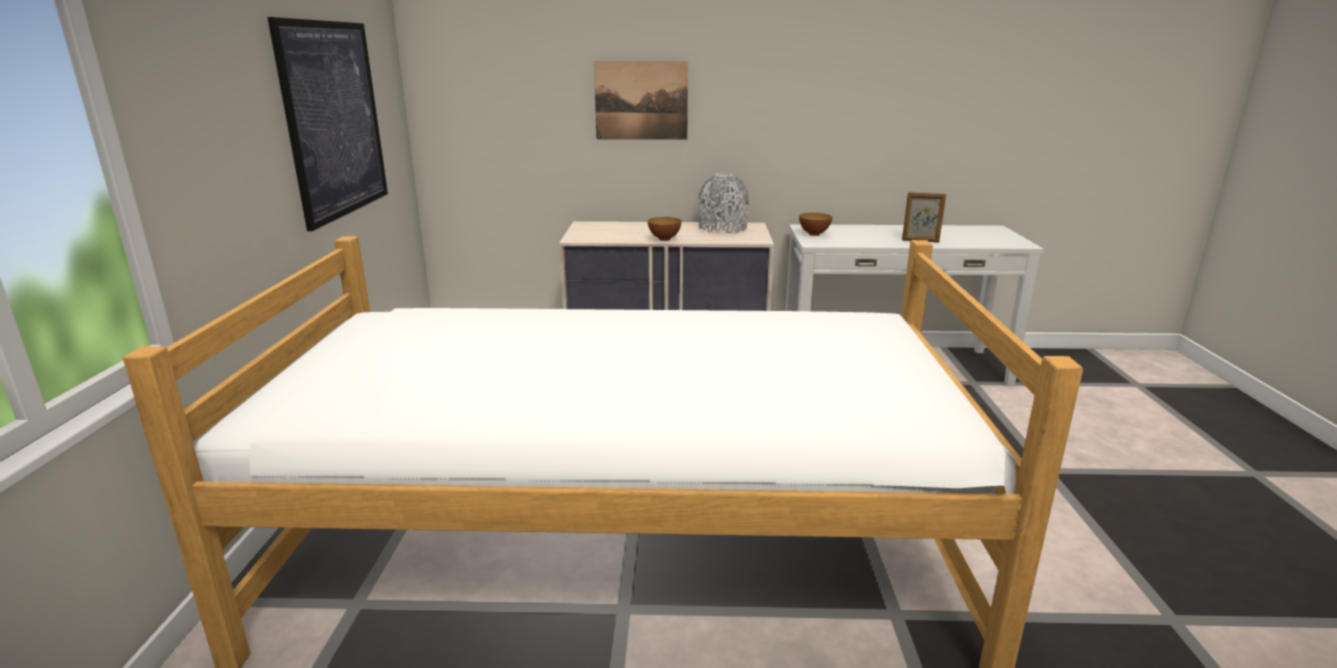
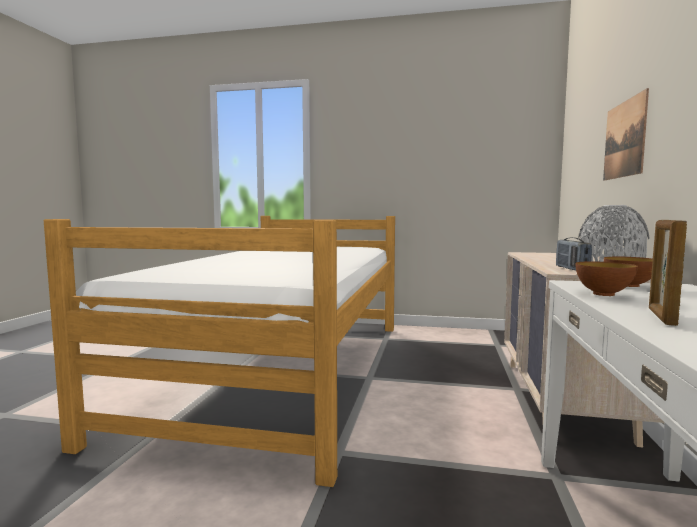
camera: 100 degrees right, 15 degrees down
(334, 120) = (451, 169): picture -> none
(664, 239) = (537, 260): bowl -> bowl (603, 294)
(737, 236) = (571, 269): none -> radio

